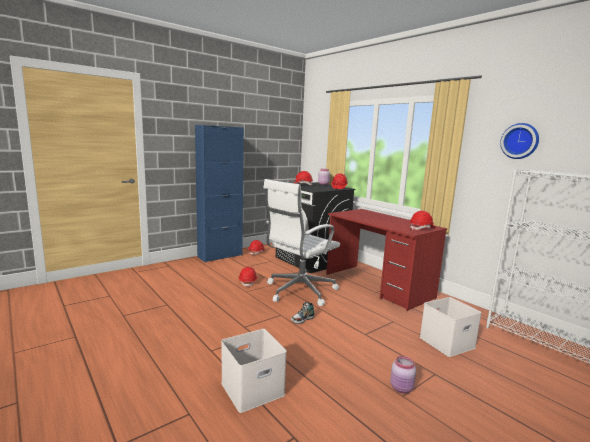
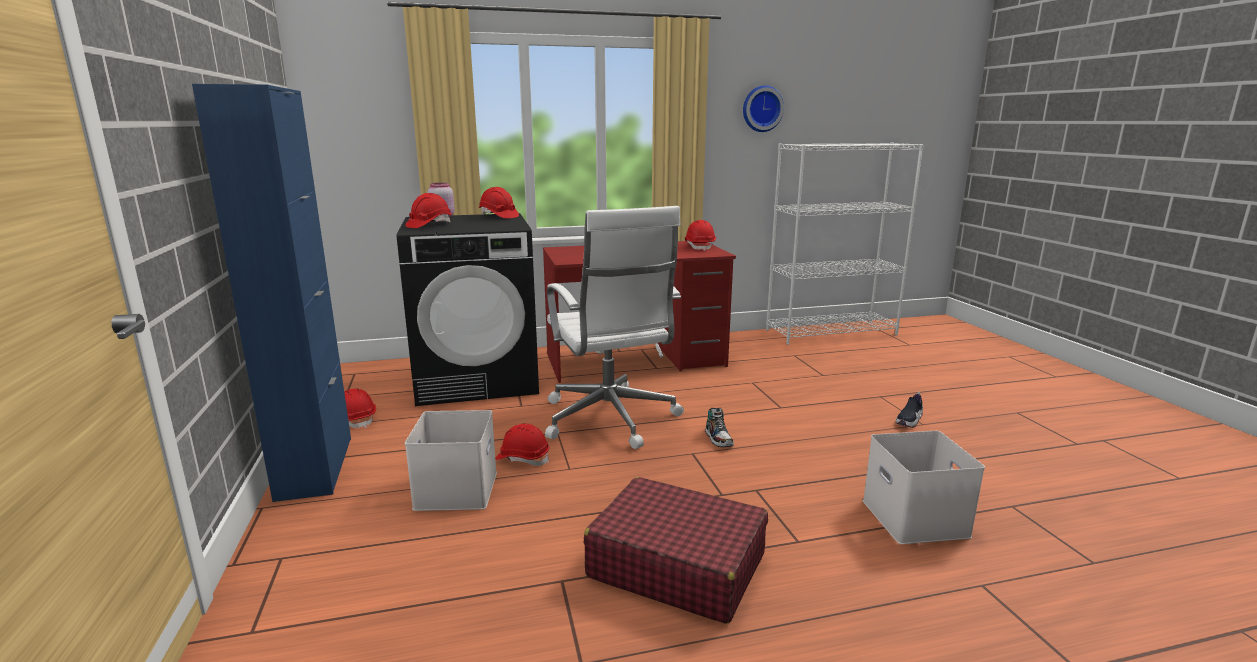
camera: 65 degrees left, 5 degrees up
(182, 323) = (676, 565): none -> red suitcase
(402, 388) = (909, 420): pink jar -> shoe
(446, 342) = (813, 371): white storage box -> white storage box (455, 489)

